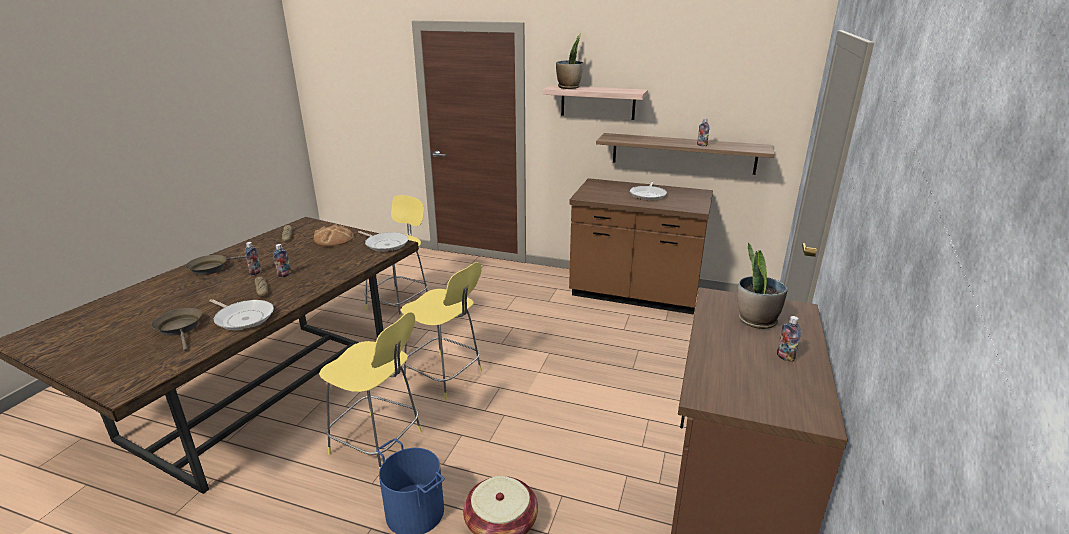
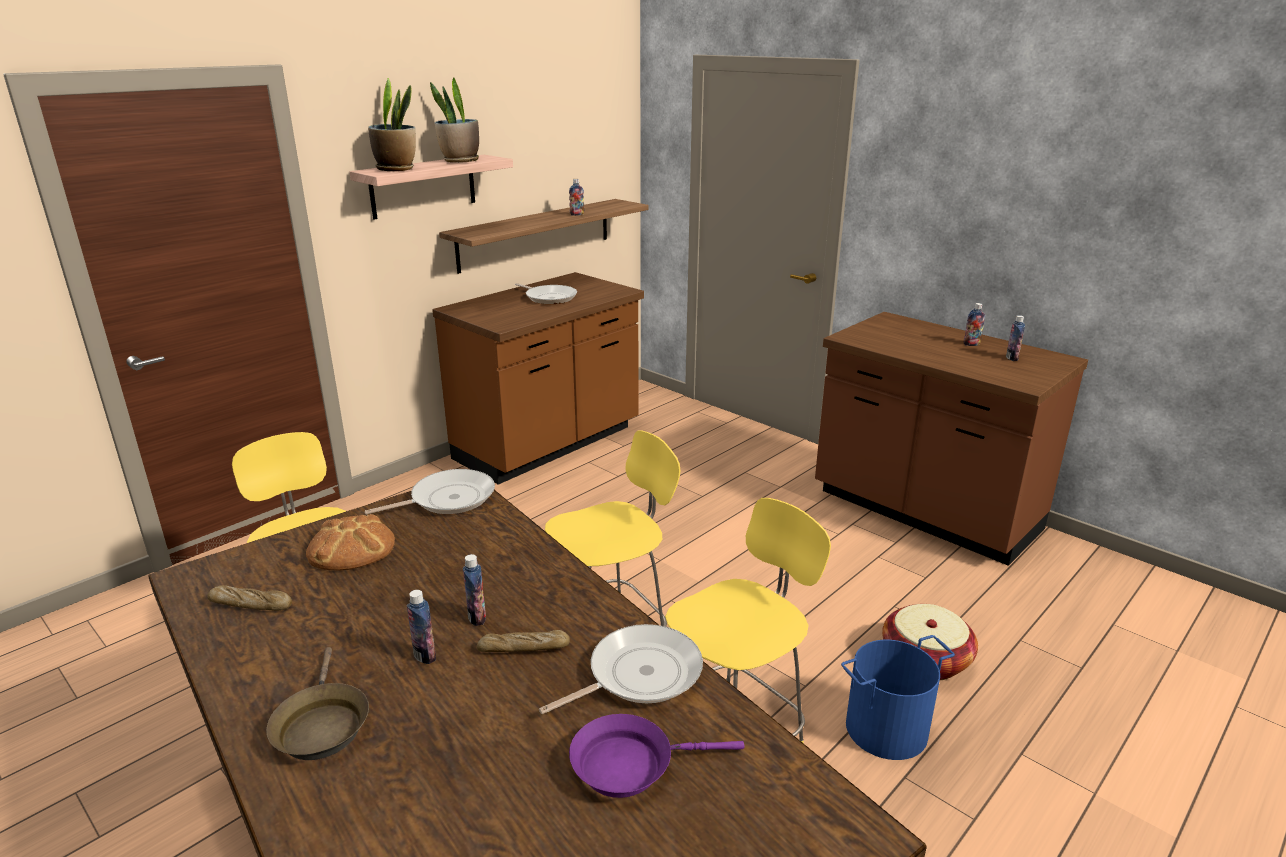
camera: 65 degrees left, 0 degrees up
(180, 328) = (630, 765): brown frying pan -> purple frying pan
(756, 320) = (904, 336): potted plant -> potted plant (460, 161)
(774, 384) = (1011, 358): none -> bottle

